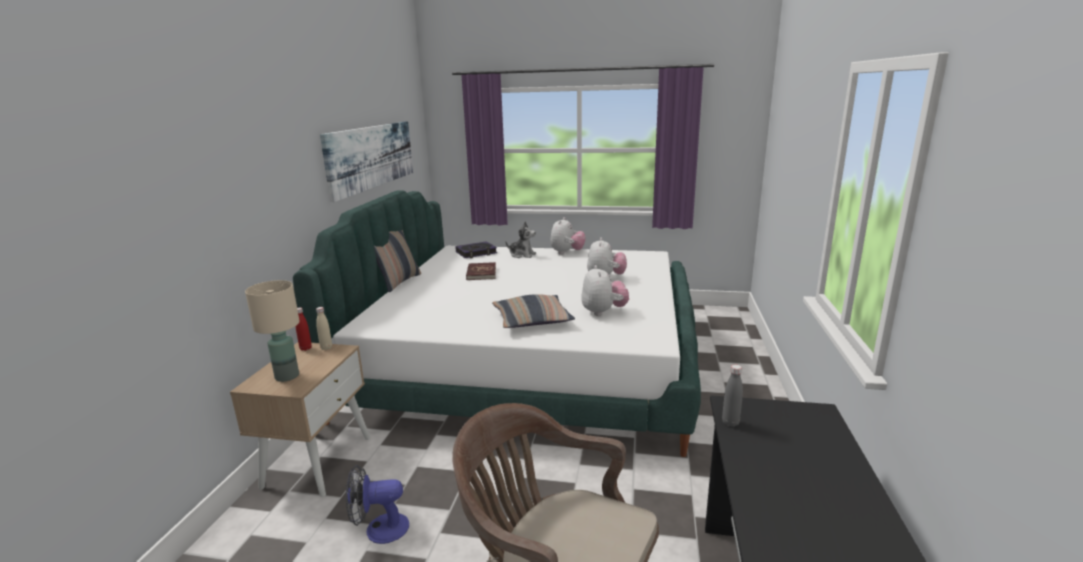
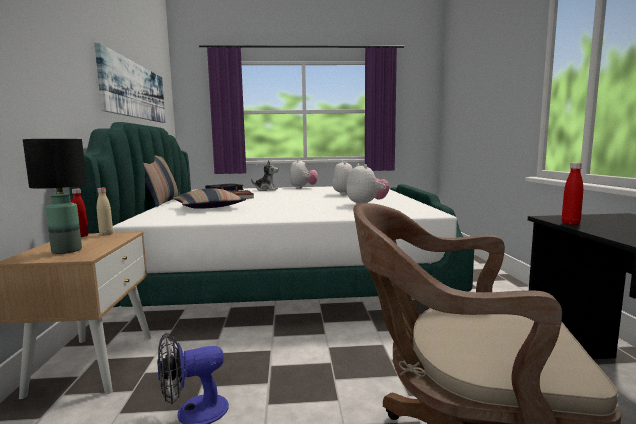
camera: 15 degrees left, 10 degrees down
(287, 376) = (66, 250): beige table lamp -> black table lamp
(532, 320) = (309, 210): pillow -> pillow (209, 208)
(730, 422) = (570, 223): grey bottle -> red bottle

